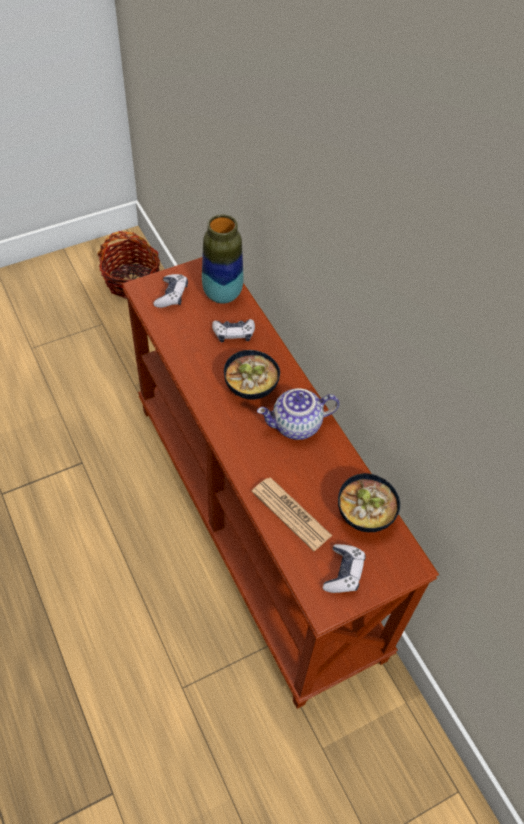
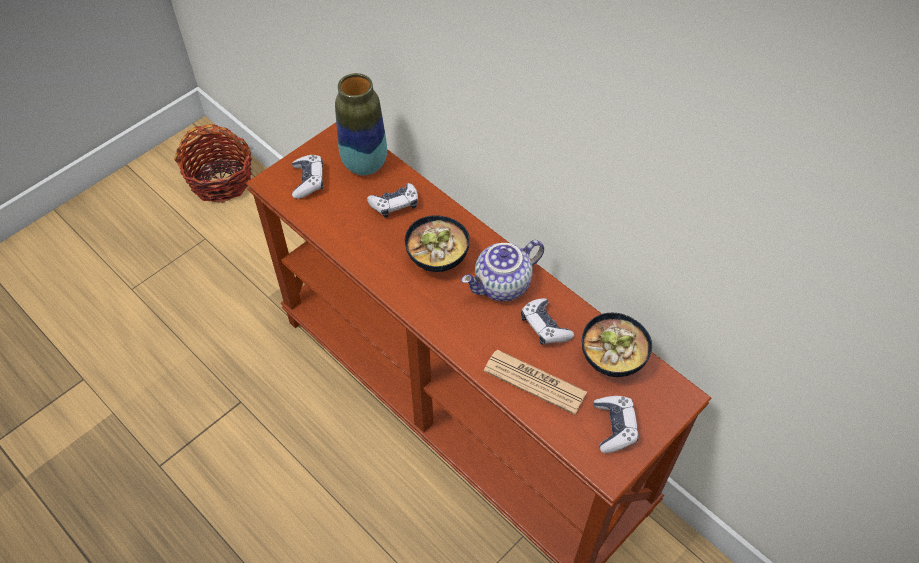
camera: 15 degrees left, 0 degrees up
(318, 470) = (544, 327): none -> game controller

